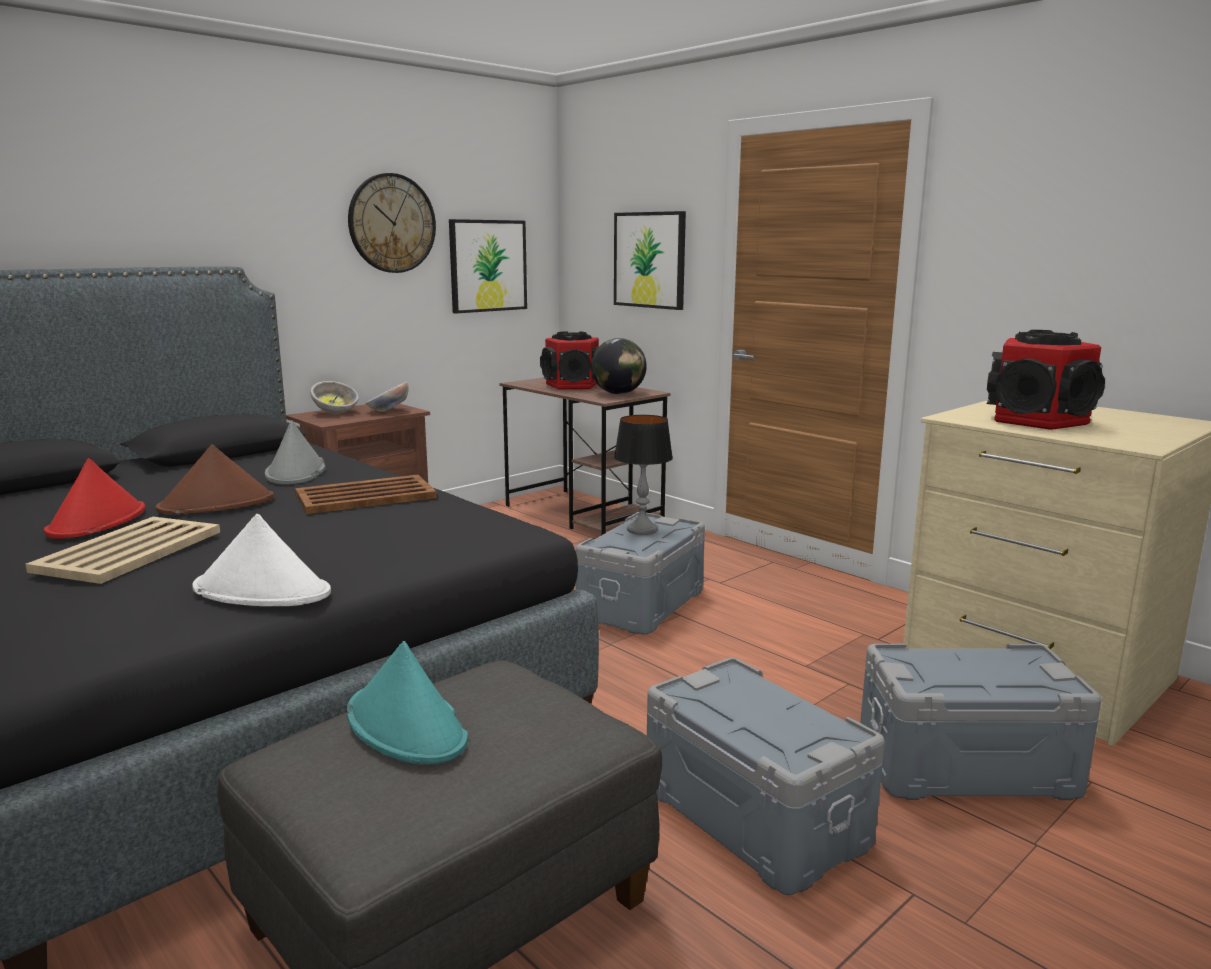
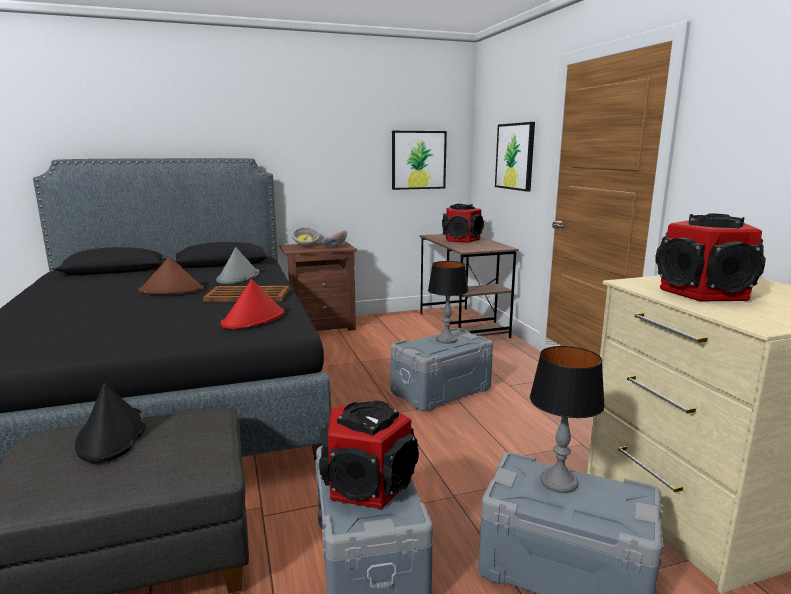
camera: 25 degrees right, 0 degrees up
(98, 522) = (109, 292): red hat -> red hat (254, 319)
(131, 550) = (93, 309): beige tray -> none
(263, 591) = (109, 341): white hat -> none
(392, 223) = (352, 133): wall clock -> none
(407, 726) = (112, 435): turquoise hat -> black hat
(618, 393) = (481, 247): globe -> none
(758, 714) = (367, 483): none -> speaker
(951, 662) = (559, 481): none -> table lamp

